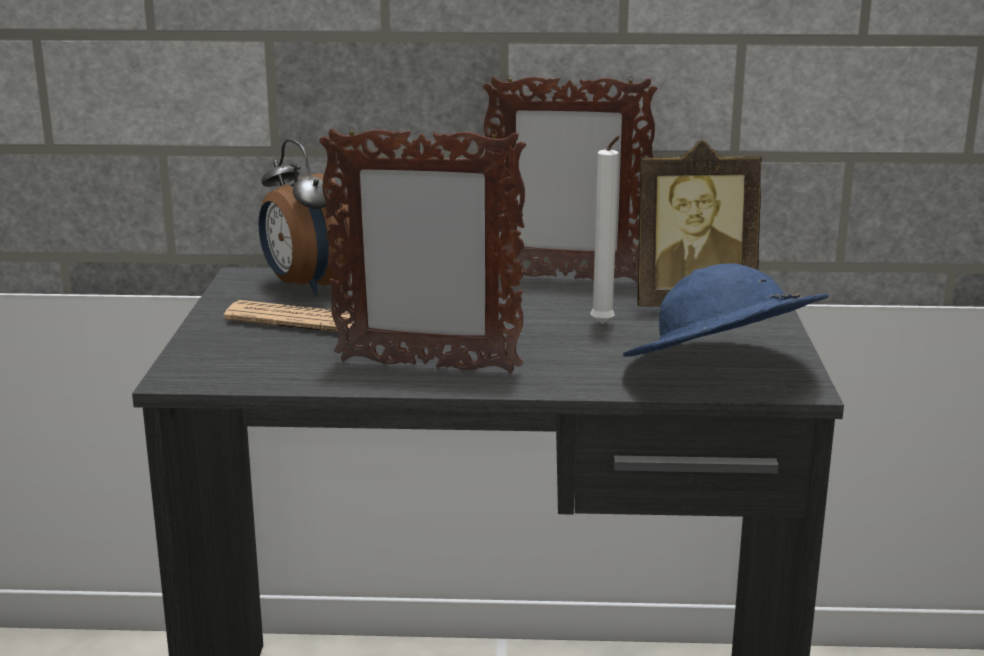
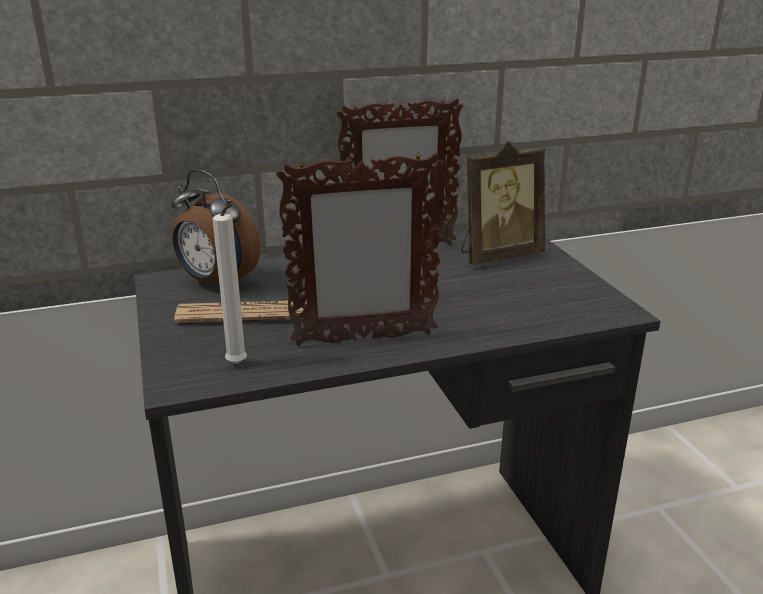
camera: 20 degrees left, 5 degrees up
(603, 325) = (457, 282): white candle -> white candle (238, 365)
(720, 375) = (566, 310): blue hat -> none

